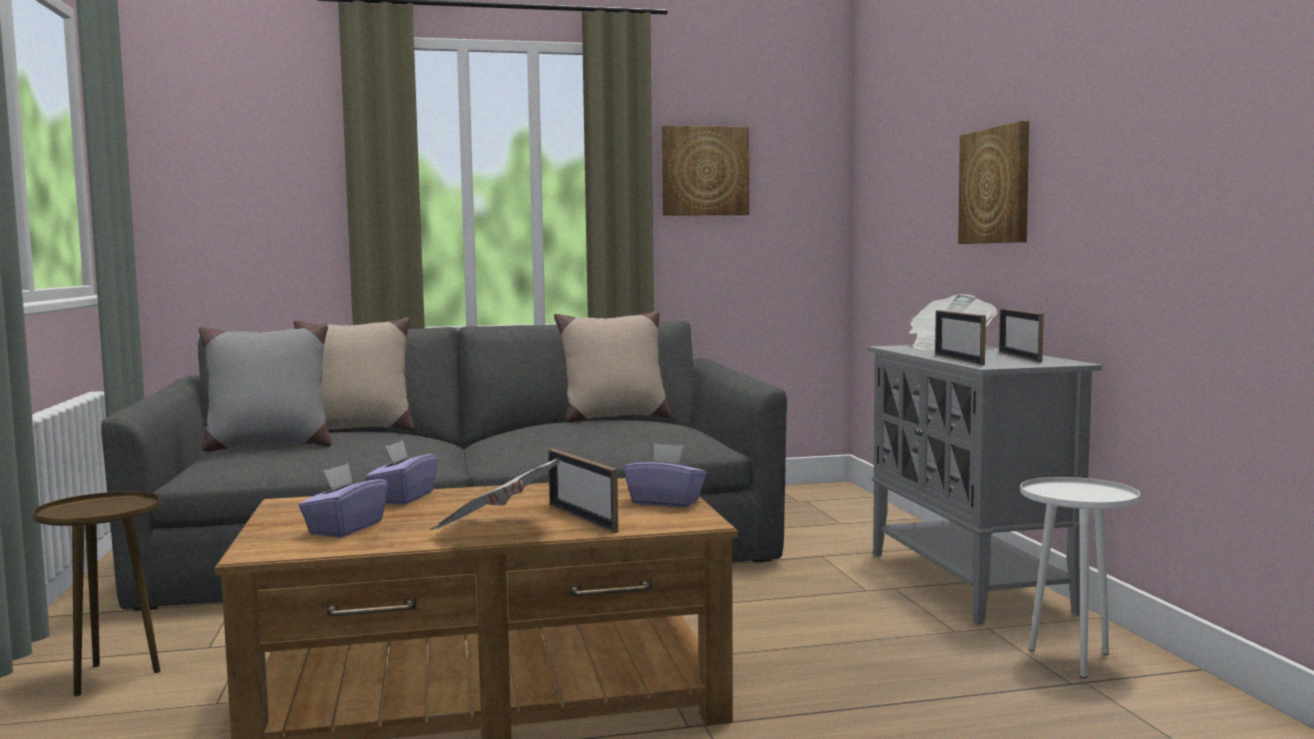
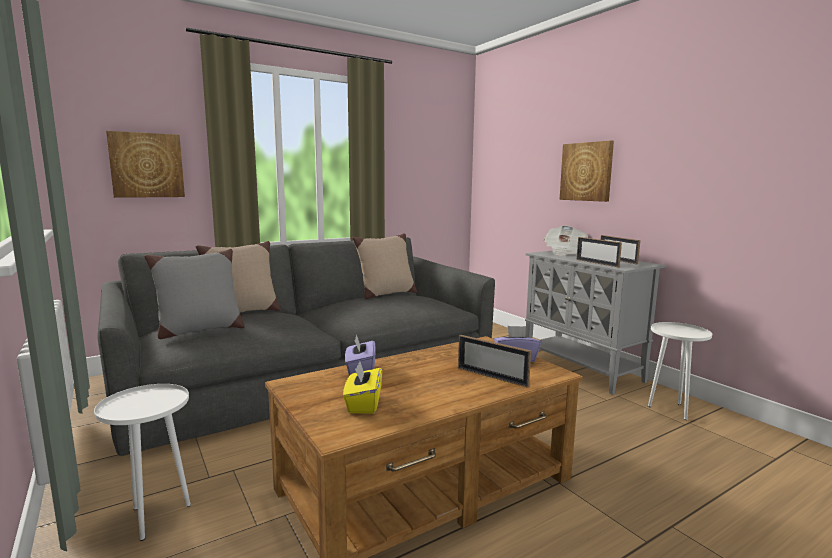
camera: 20 degrees left, 5 degrees up
(110, 677) = (156, 517): brown side table -> white side table
(345, 528) = (363, 404): purple tissue box -> yellow tissue box
(496, 531) = (460, 394): newspaper -> none
(704, 171) = (405, 153): picture -> picture (147, 165)

